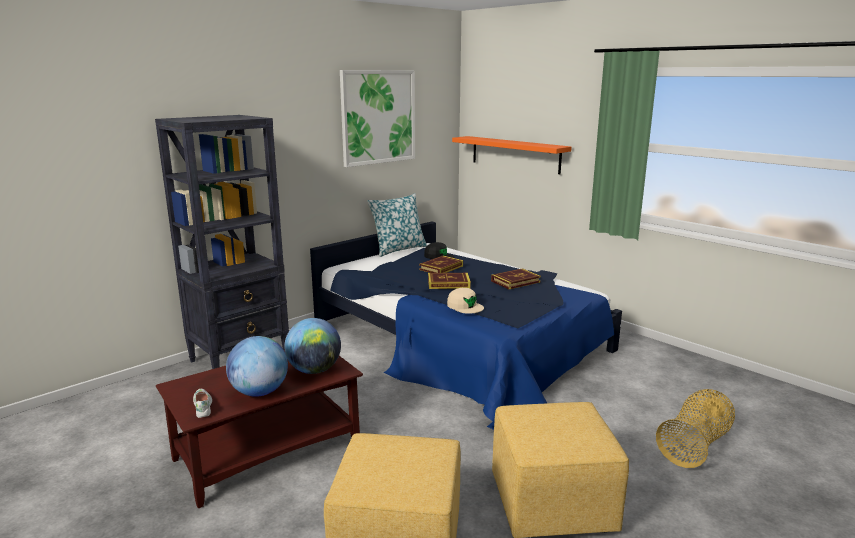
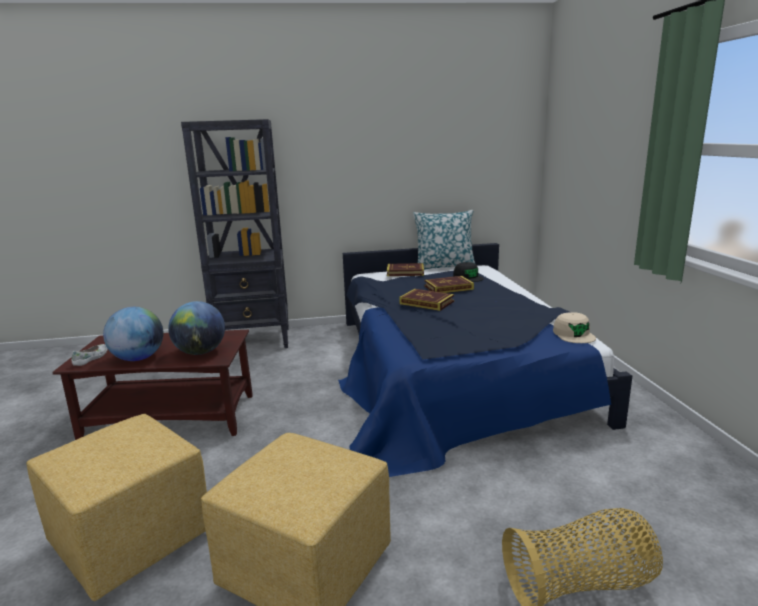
camera: 35 degrees right, 0 degrees up
(378, 117) = (429, 126): picture -> none
(465, 306) = (407, 326): beige cap -> beige cap (574, 334)
(515, 154) = (583, 168): orange shelf -> none
(515, 281) = (501, 313): book -> book (405, 272)

